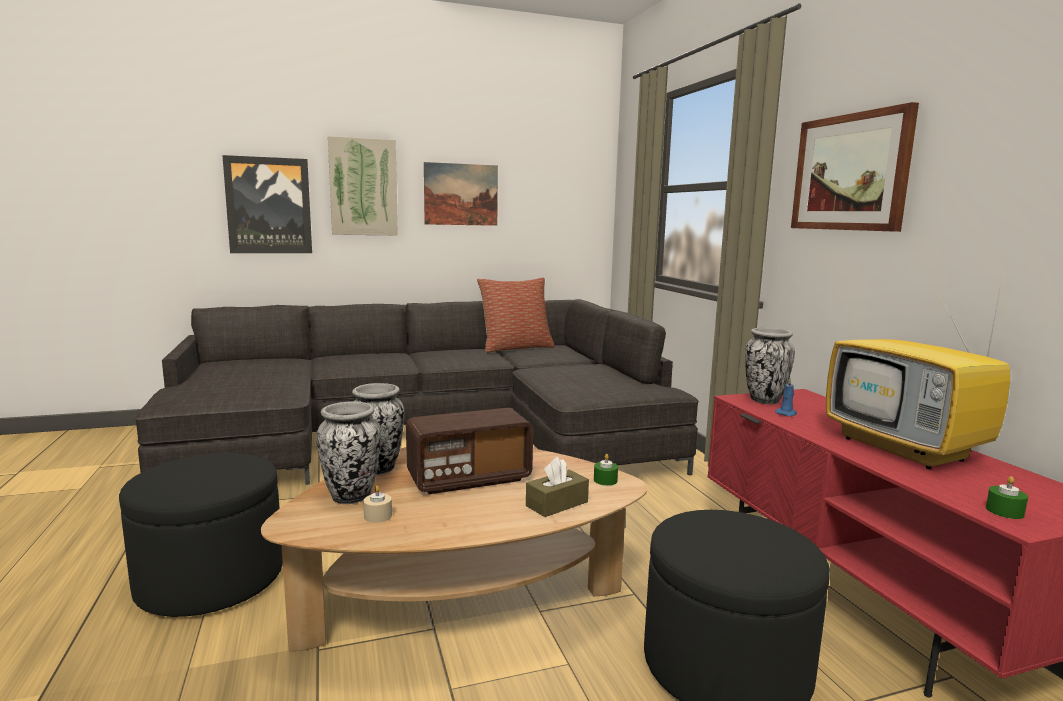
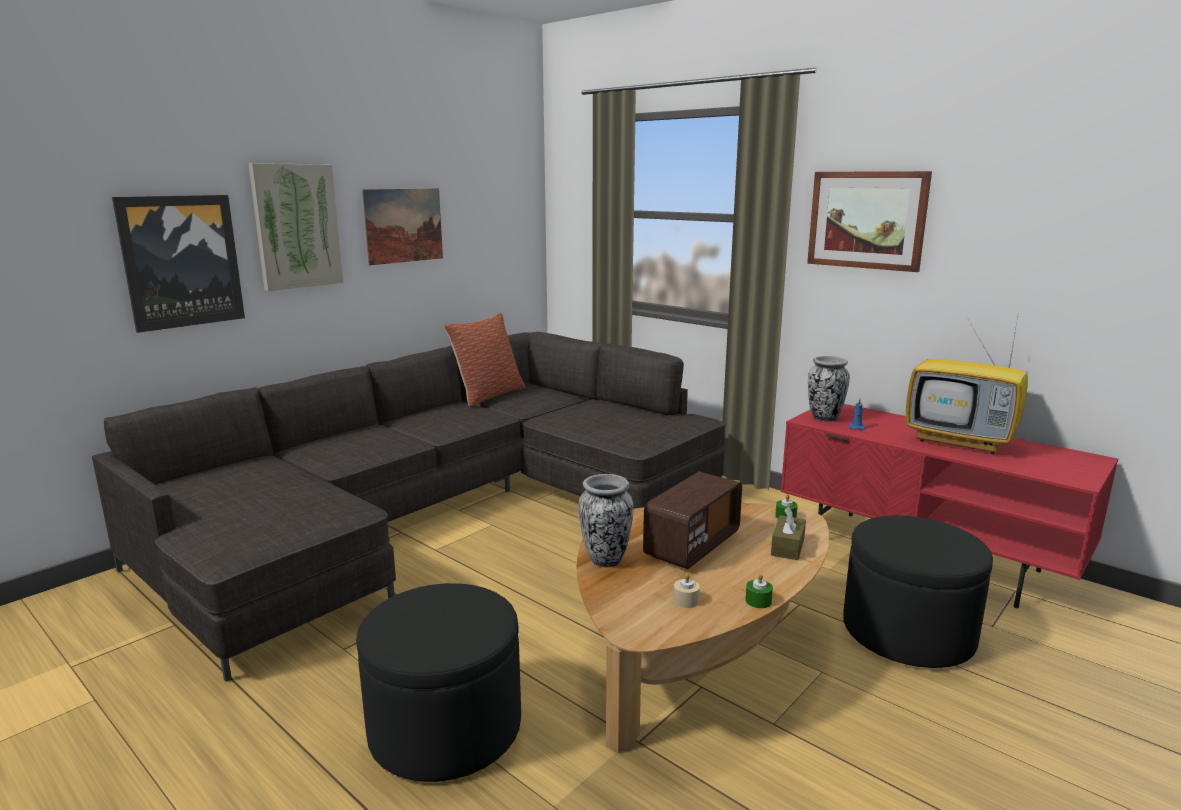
camera: 30 degrees left, 5 degrees up
(351, 497) = (634, 592): vase -> none
(1004, 511) = (1064, 474): green candle -> green candle (758, 601)

